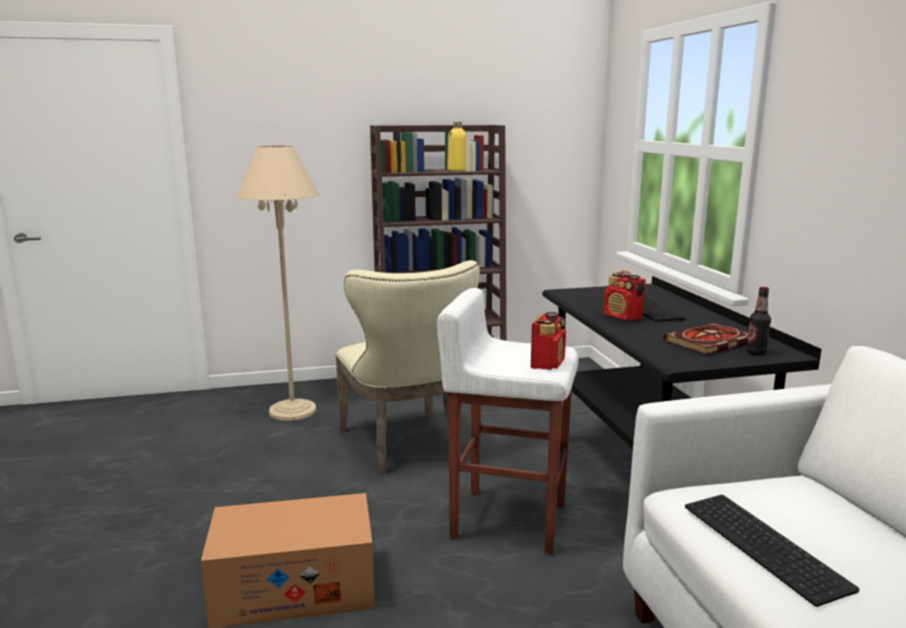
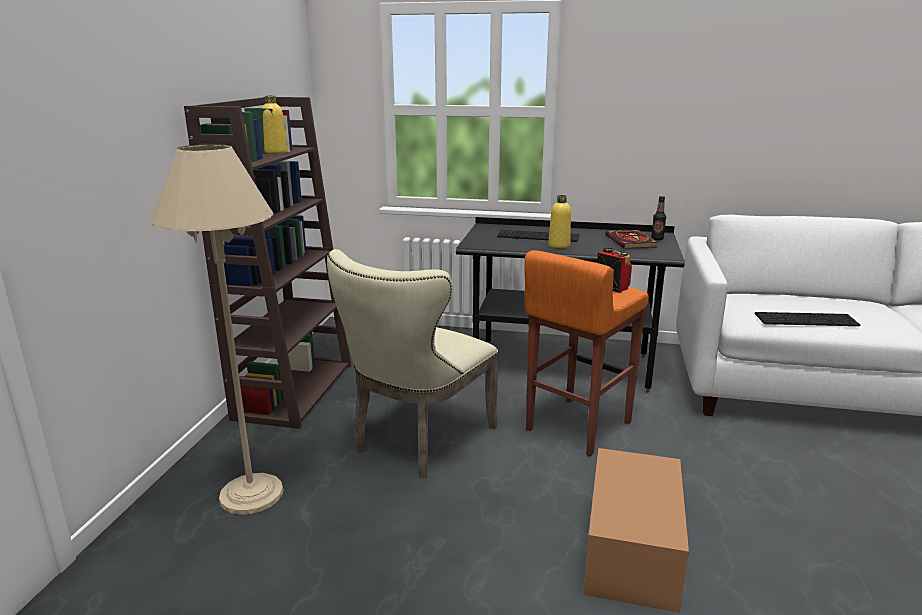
camera: 65 degrees left, 5 degrees up
(405, 446) = (418, 441): beige chair -> beige chair turned 120 degrees clockwise
(507, 519) = (576, 426): white stool -> orange stool
(623, 317) = (559, 245): radio -> yellow bottle

